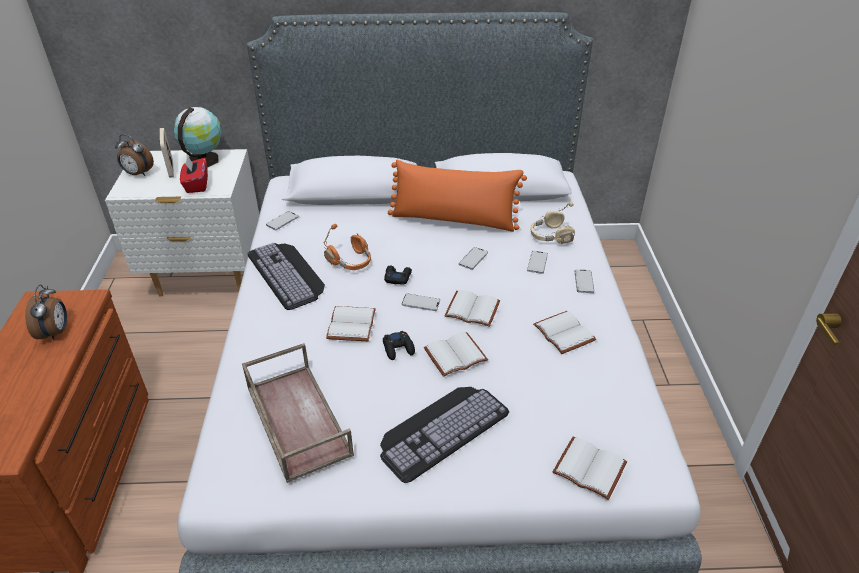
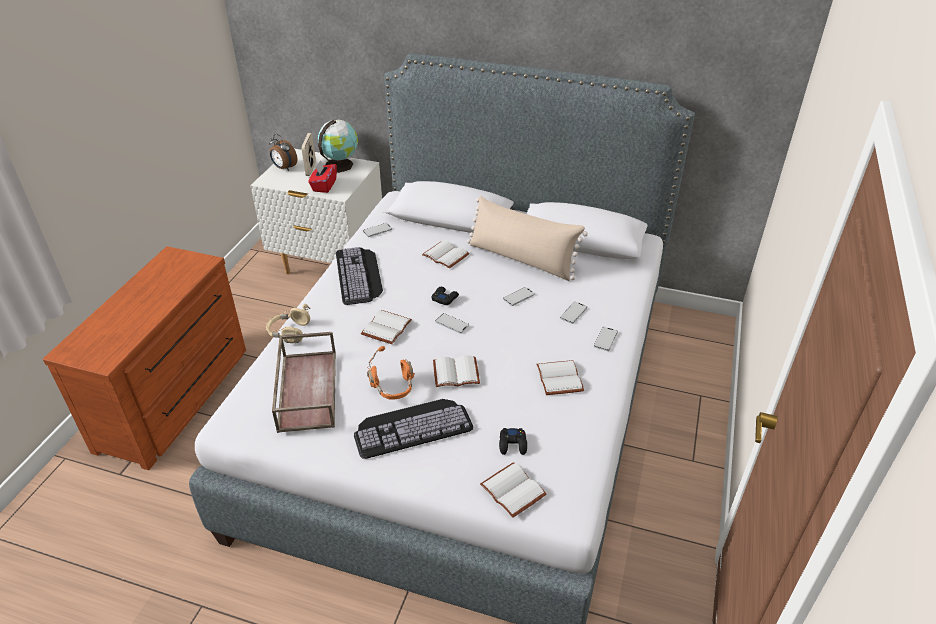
camera: 20 degrees right, 0 degrees up
(55, 332) = (173, 282): alarm clock -> none
(351, 262) = (414, 276): orange headphones -> orange headphones (393, 387)
(398, 348) = (413, 356): black game controller -> black game controller (513, 444)
(454, 220) = (521, 259): orange pillow -> beige pillow
(473, 309) = (493, 339): white book -> white book (447, 255)
(550, 236) = (600, 292): beige headphones -> beige headphones (289, 332)

